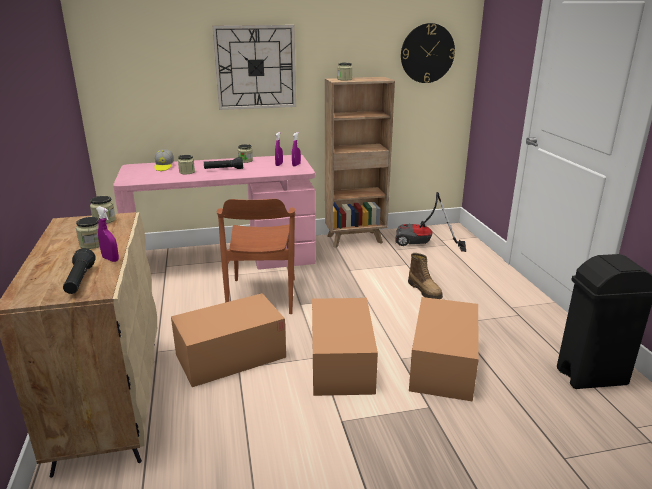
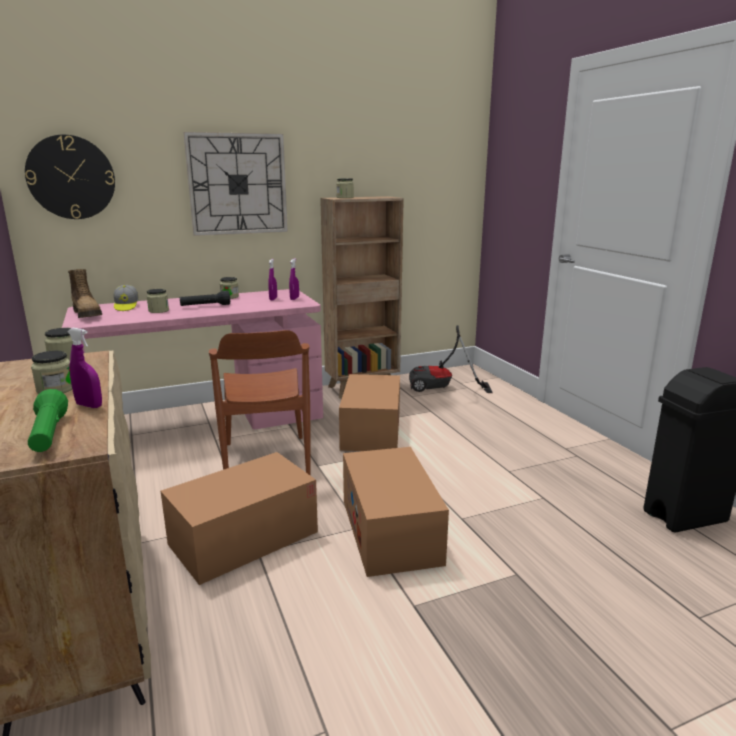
camera: 10 degrees left, 5 degrees down
(80, 281) = (49, 435): black flashlight -> green flashlight
(425, 291) = (462, 438): boot -> boot (88, 314)
(427, 53) = (432, 170): wall clock -> wall clock (71, 177)
(442, 364) = (513, 520): cardboard box -> cardboard box (371, 430)

